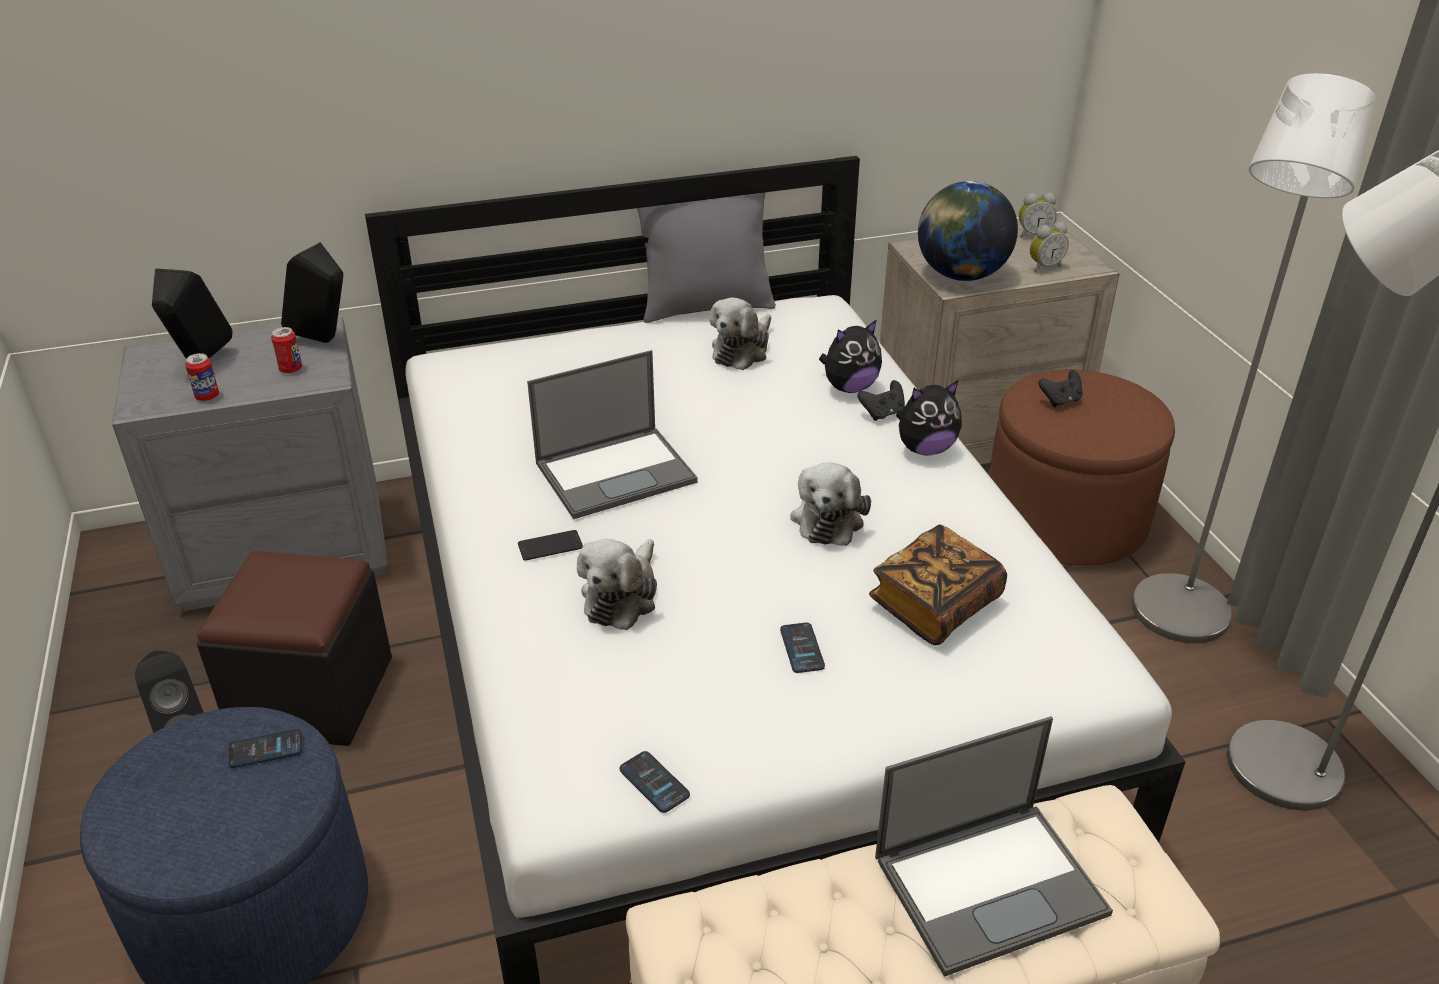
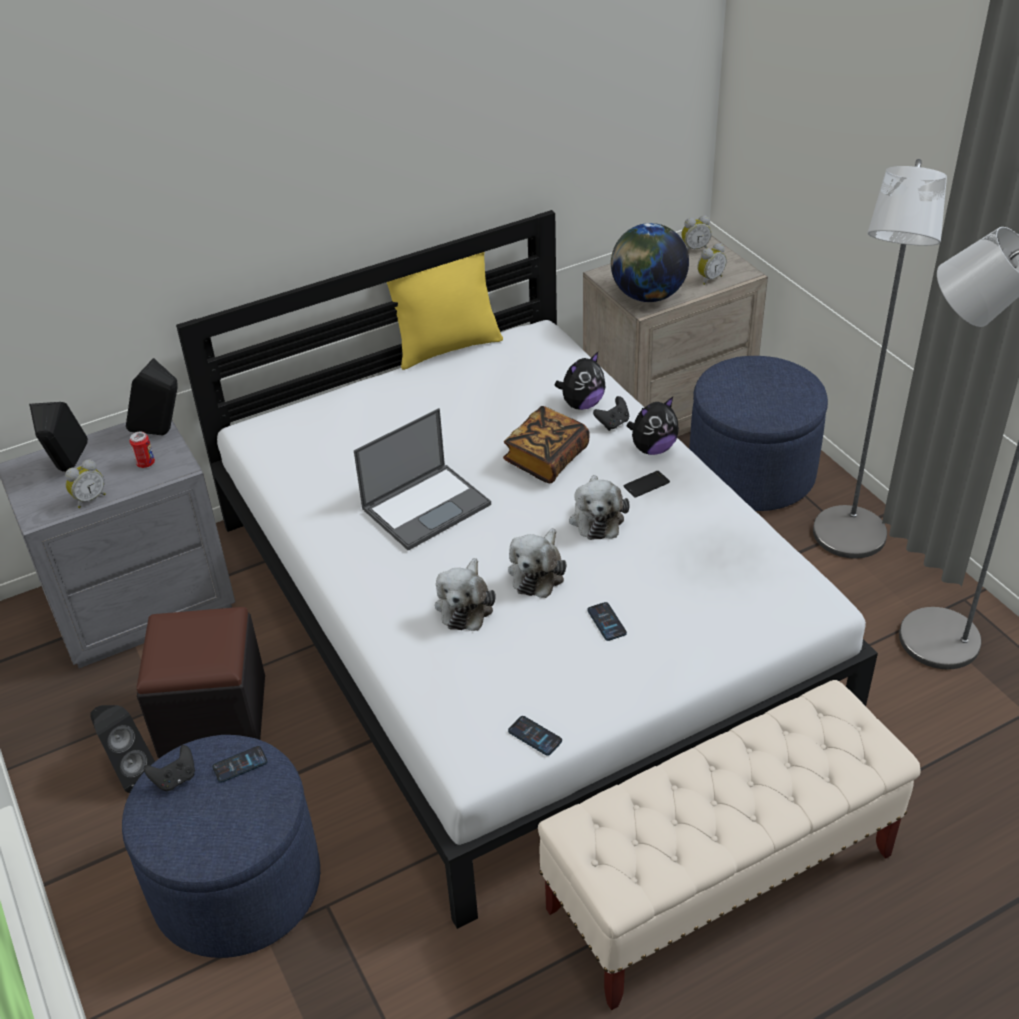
camera: 10 degrees left, 5 degrees up
(207, 397) = (89, 498): can -> alarm clock
(550, 546) = (398, 575): phone -> phone (646, 484)
(706, 307) = (447, 347): grey pillow -> yellow pillow
(742, 350) = (489, 384): plush toy -> plush toy (538, 572)
(935, 605) = (690, 573): book -> book (546, 459)
(991, 883) = (772, 760): laptop -> none
(1060, 401) = (739, 386): black game controller -> black game controller (175, 779)
(1065, 519) = (751, 473): brown ottoman -> blue ottoman

